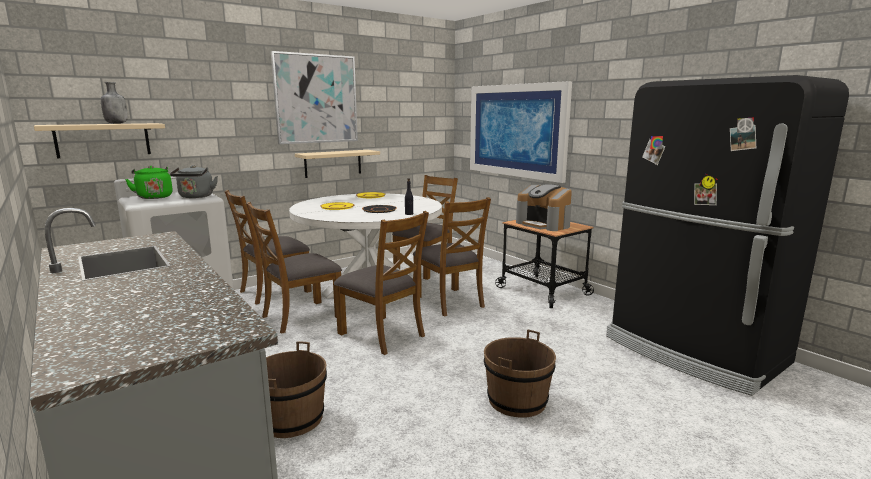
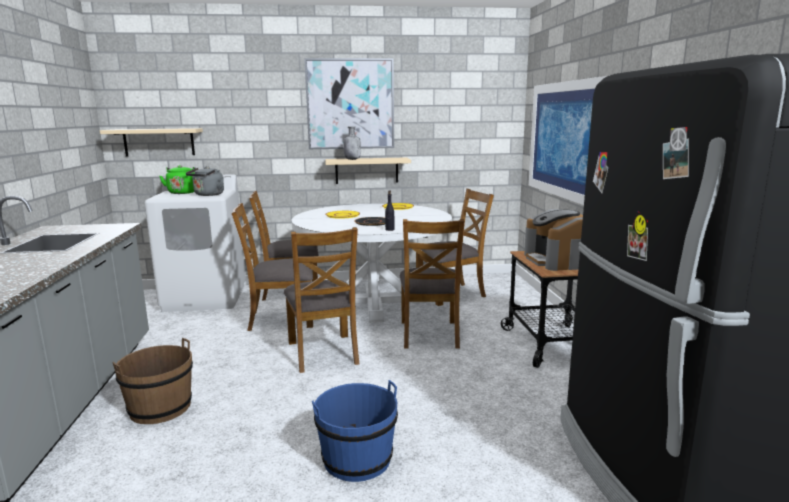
camera: 30 degrees right, 0 degrees up
(117, 123) = (165, 128): grey bottle -> grey bottle (352, 159)
(517, 401) = (357, 459): brown bucket -> blue bucket

